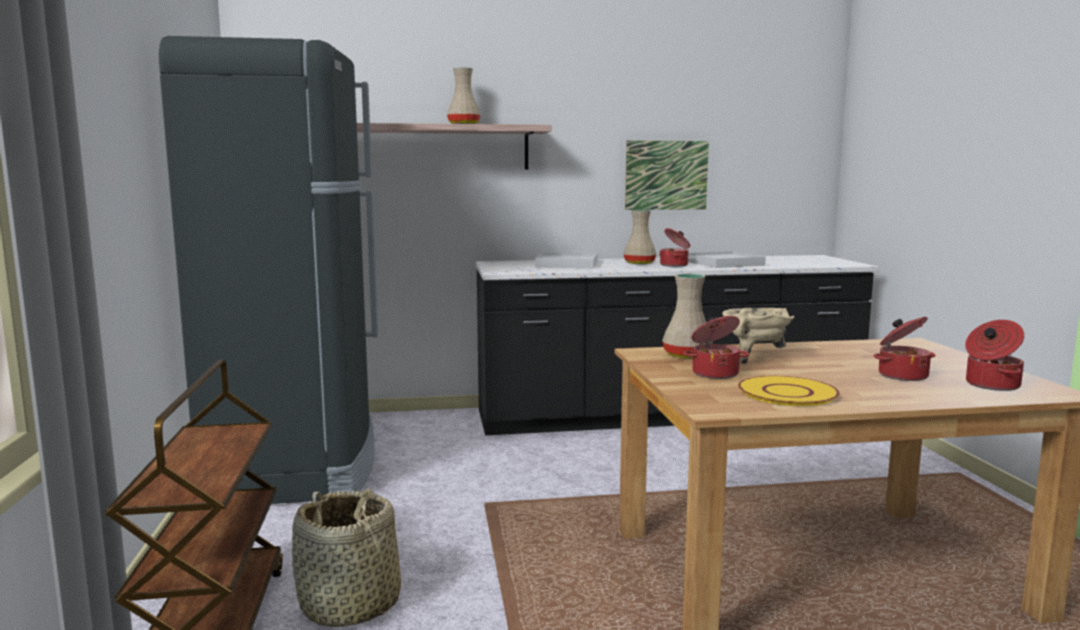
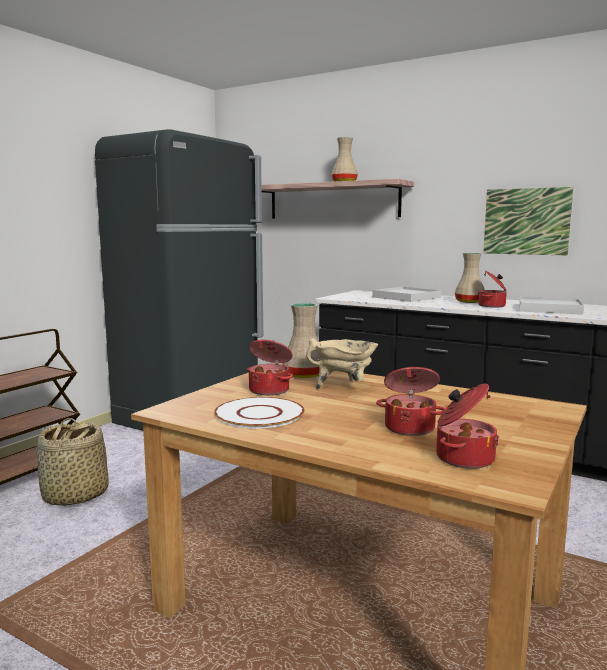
camera: 40 degrees right, 0 degrees up
(787, 393) = (259, 414): yellow plate -> white plate

